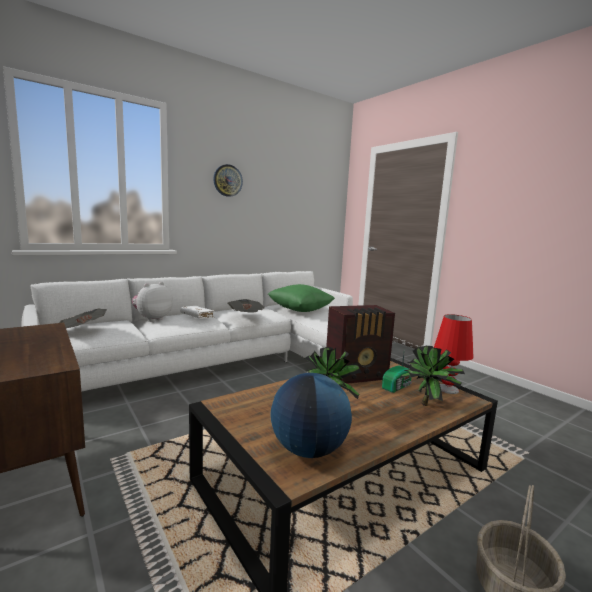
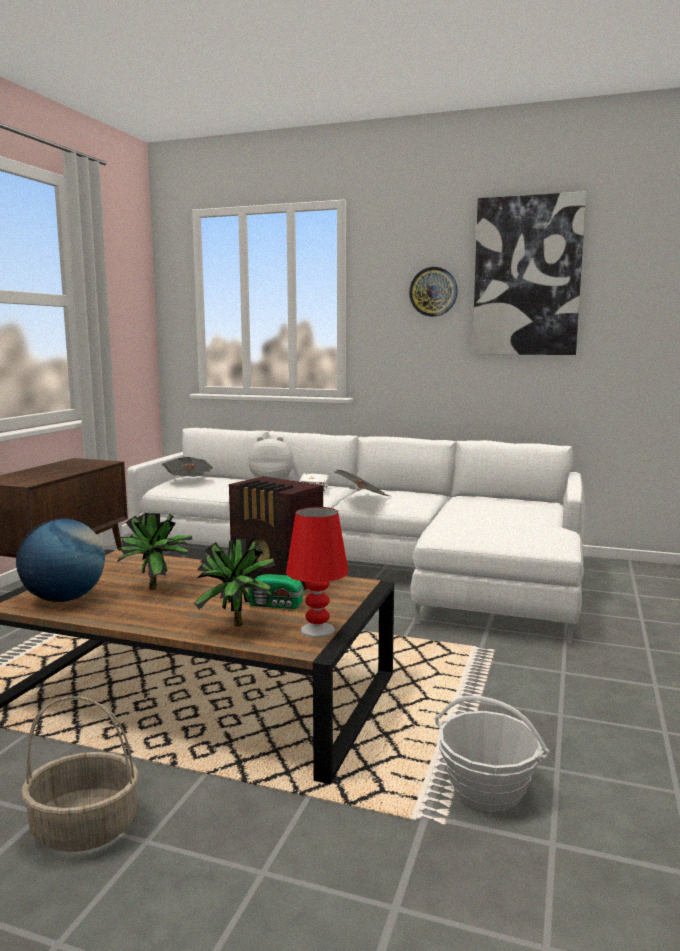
camera: 55 degrees right, 0 degrees up
(276, 178) = (527, 277): none -> picture
(300, 310) = (467, 508): green pillow -> none
(501, 432) = (487, 790): none -> basket

